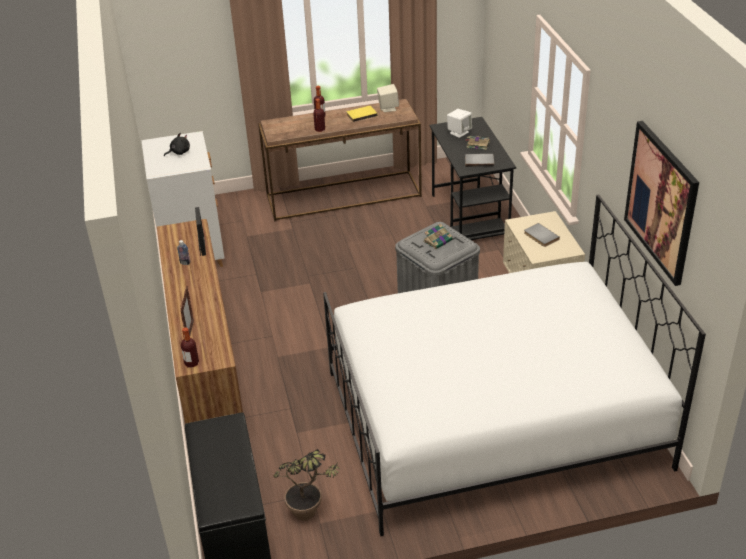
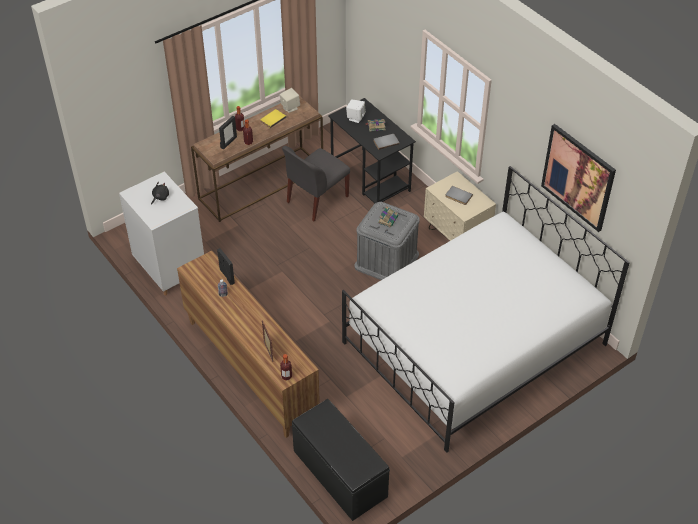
camera: 25 degrees left, 10 degrees up
(298, 126) = (228, 142): none -> picture frame
(311, 515) = (393, 453): potted plant -> none
(393, 224) = (316, 200): none -> grey chair

